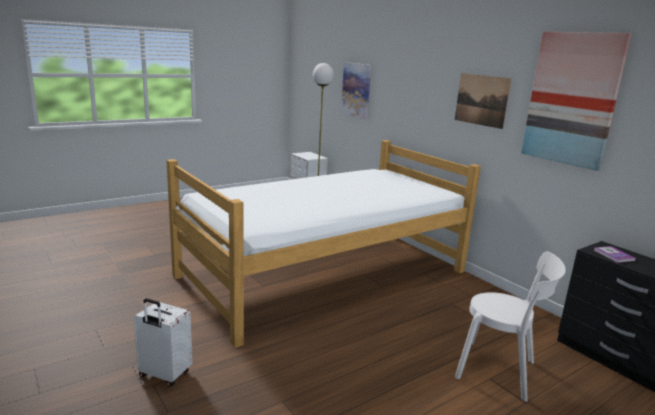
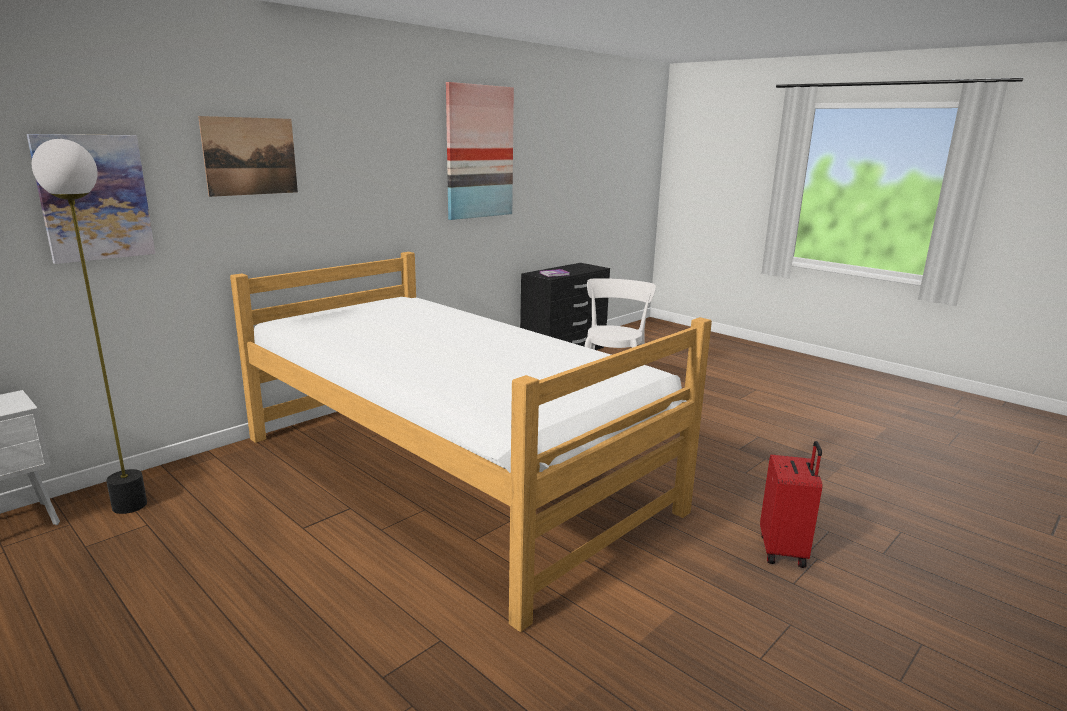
camera: 100 degrees left, 0 degrees up
(164, 375) = (784, 550): white suitcase -> red suitcase
(481, 100) = (389, 169): picture -> picture (250, 156)

